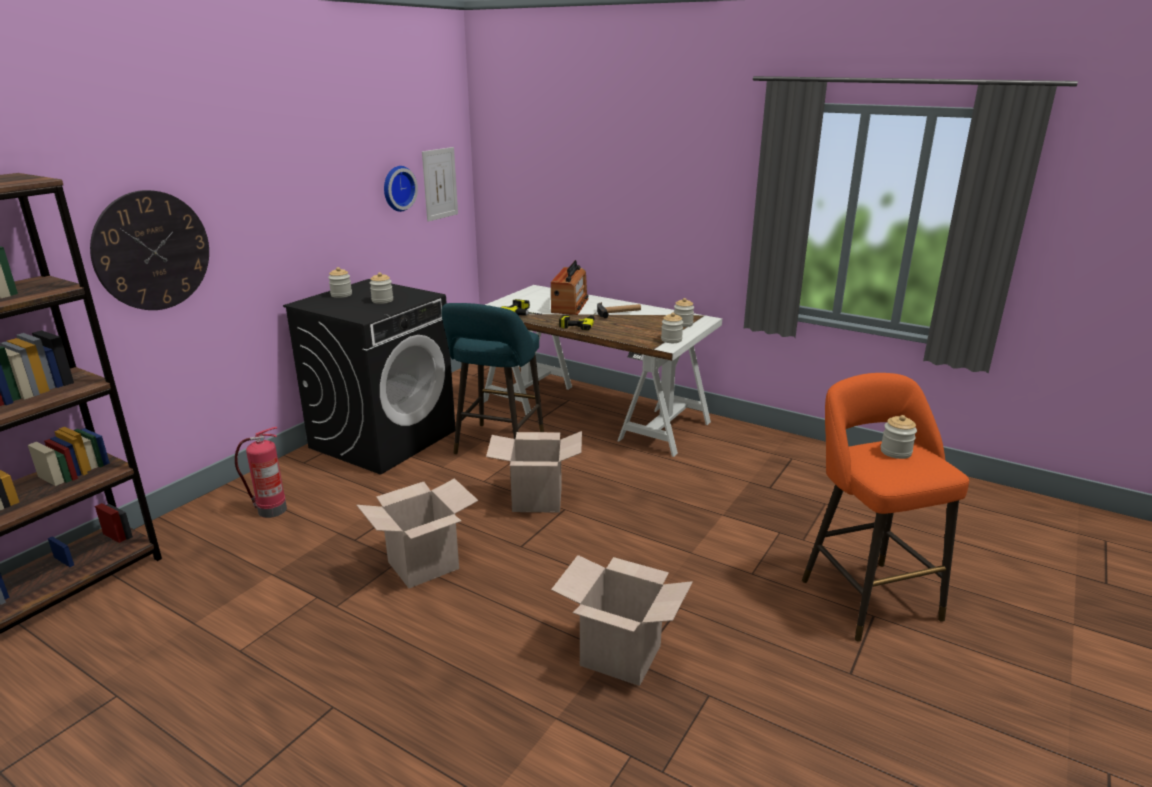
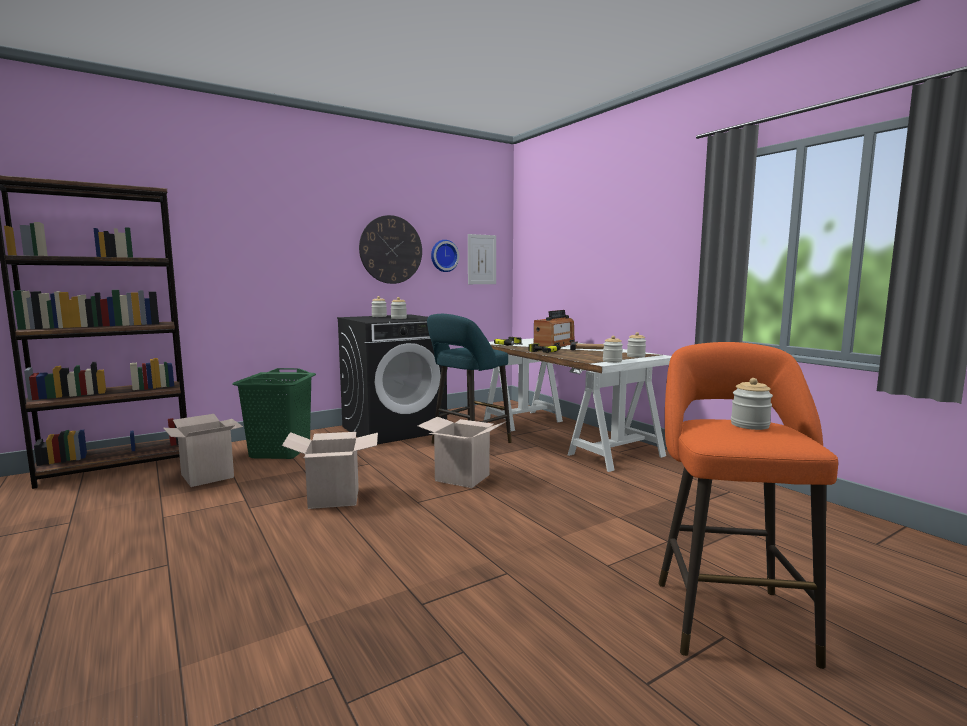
camera: 25 degrees right, 15 degrees down
(152, 251) = (245, 260): wall clock -> wall clock (391, 249)
(271, 510) = (279, 452): fire extinguisher -> green laundry basket
(620, 655) = (414, 594): cardboard box -> cardboard box (207, 476)

